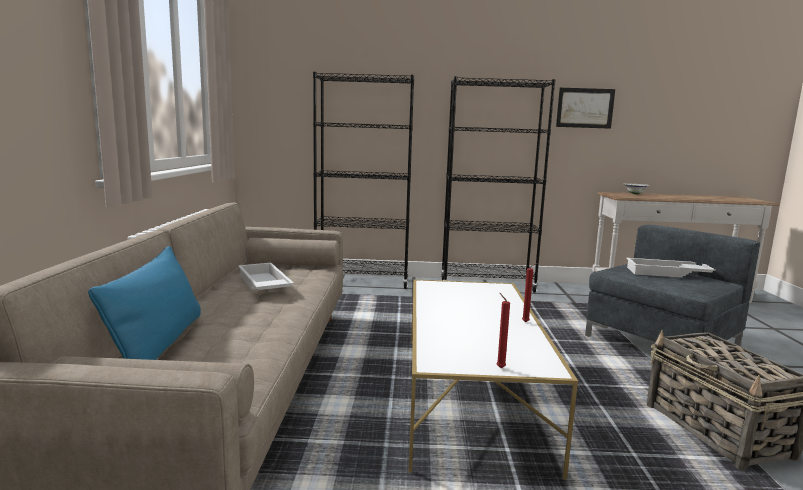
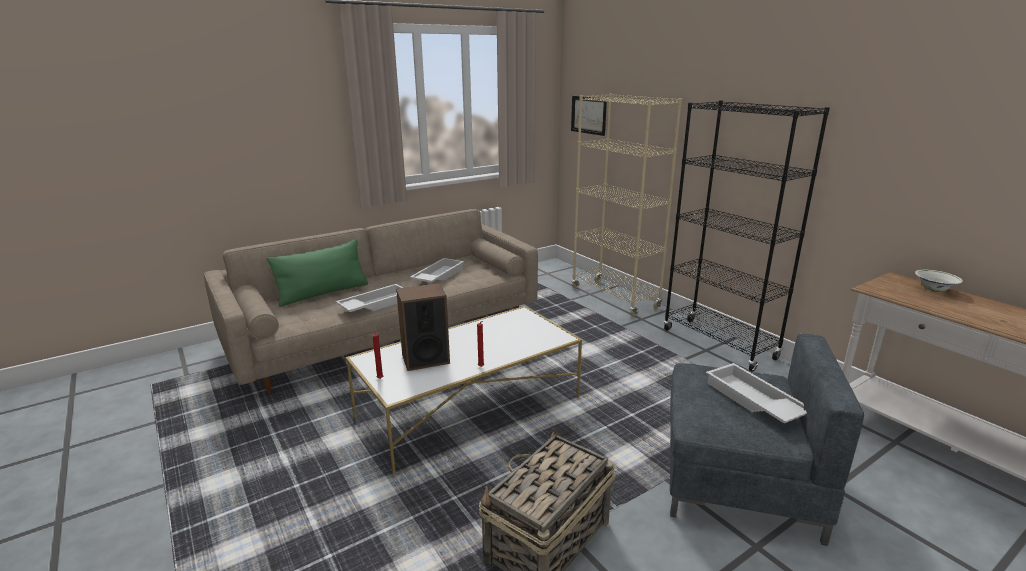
camera: 55 degrees right, 10 degrees up
(159, 344) = (323, 293): blue pillow -> green pillow
(276, 325) = (374, 304): none -> white tray
(362, 282) = (614, 298): black bookcase -> beige bookcase
(478, 338) = (425, 359): none -> speaker
(585, 108) = (890, 145): picture -> picture (588, 115)

